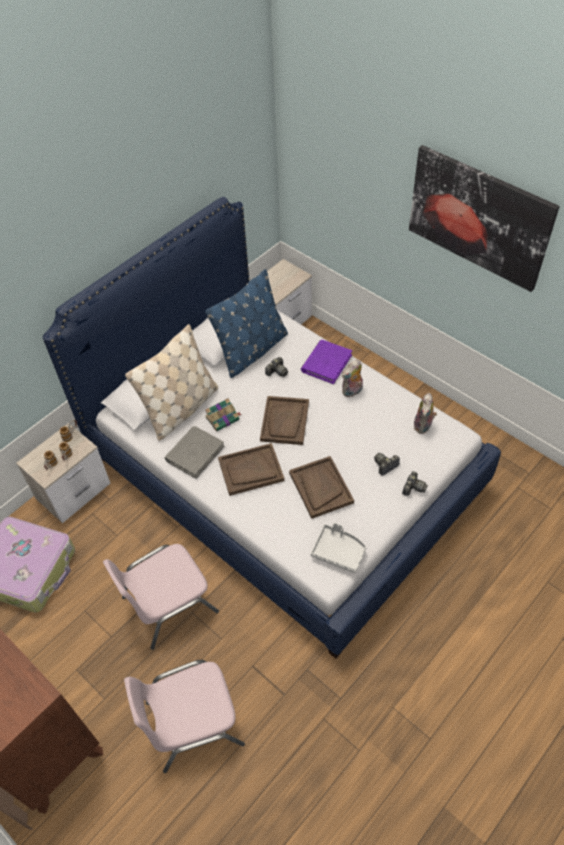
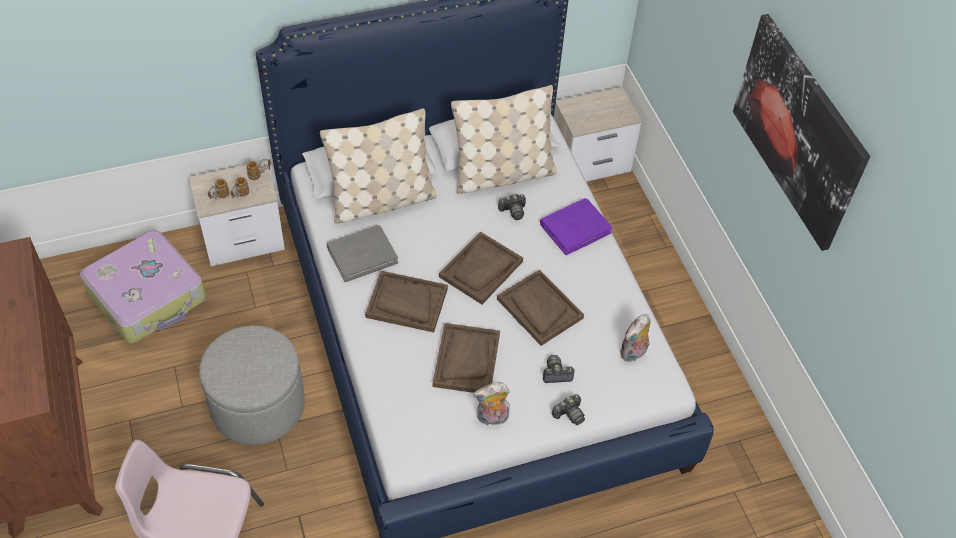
camera: 25 degrees right, 0 degrees up
(168, 604) = (258, 405): pink chair -> grey ottoman
(223, 418) = (418, 233): book -> none
(252, 350) = (502, 174): blue pillow -> beige pillow
(339, 551) = (436, 436): grey tray -> none
(342, 428) = (539, 308): none -> brown tray
(352, 392) = (580, 274): plush toy -> plush toy (492, 418)

